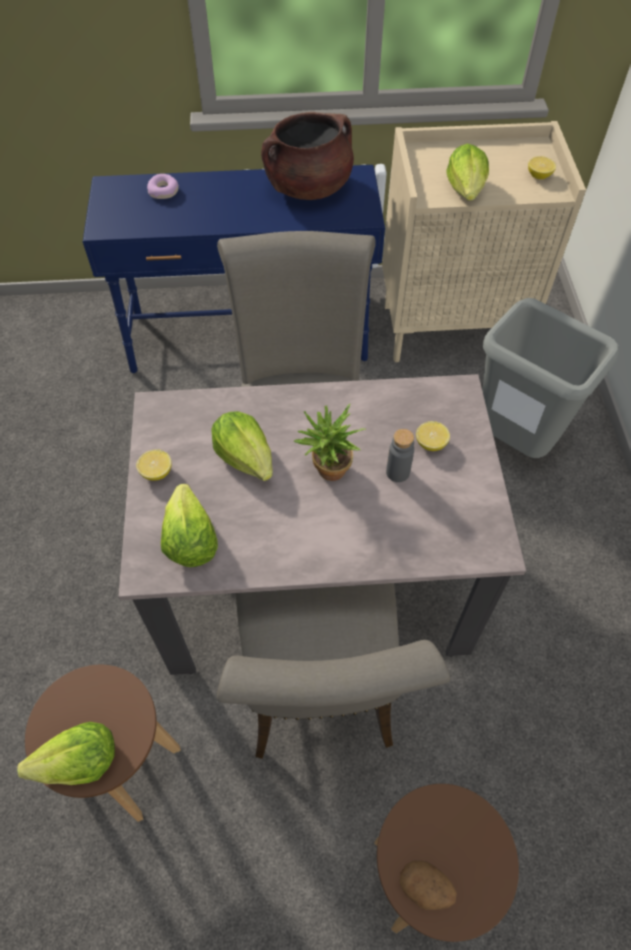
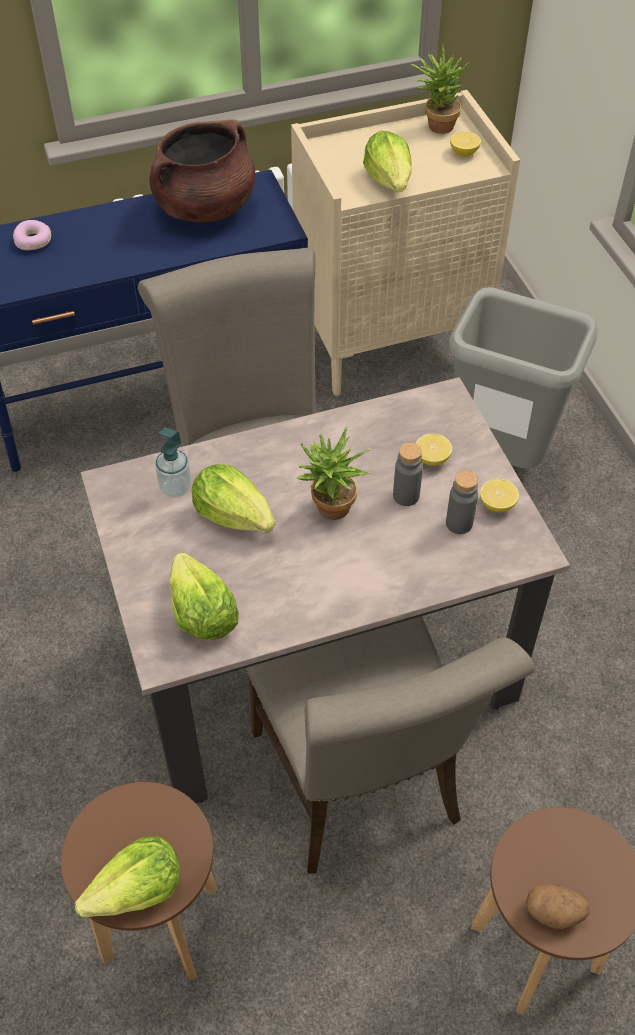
camera: 15 degrees left, 5 degrees down
(156, 472) = (138, 552): lemon -> lemon (497, 504)
(206, 422) = (175, 487): none -> soap dispenser
(437, 508) = (459, 523): none -> grey bottle
(521, 148) = (435, 125): none -> potted plant

